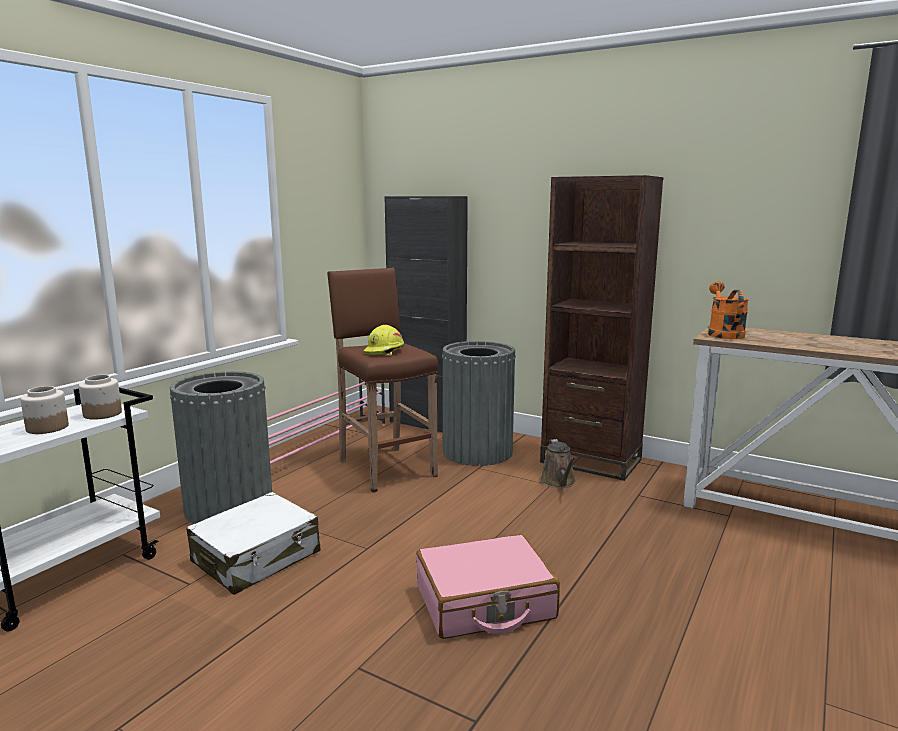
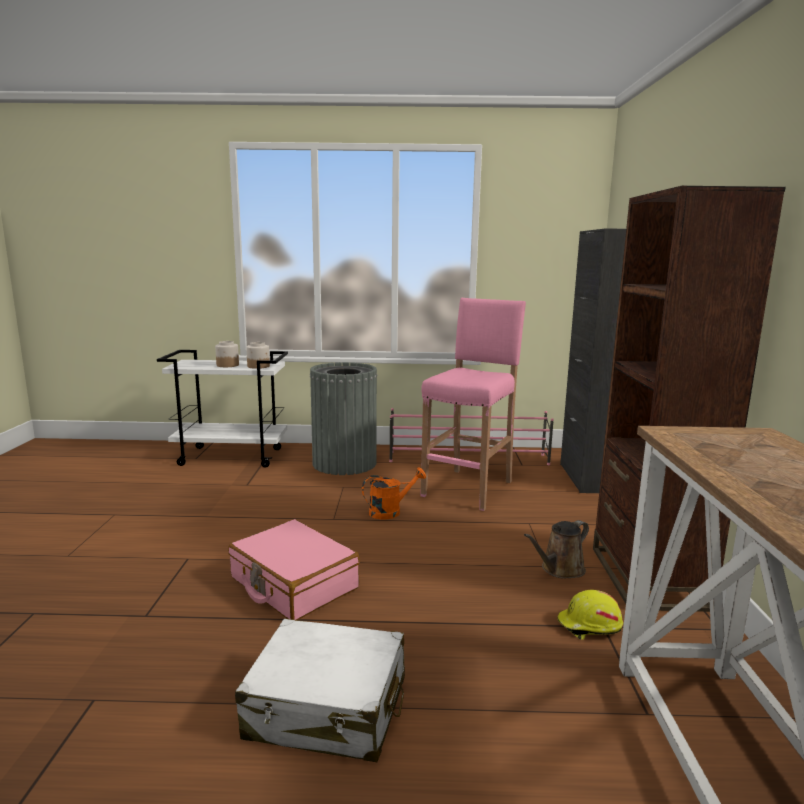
camera: 60 degrees right, 0 degrees up
(257, 558) = (289, 491): white suitcase -> white suitcase (327, 708)
(384, 351) = (463, 375): yellow hard hat -> yellow hard hat (589, 626)
(385, 468) = (469, 488): brown stool -> pink stool
(477, 452) = (563, 514): grey trash can -> none
(723, 333) = (711, 435): orange watering can -> orange watering can (390, 511)

